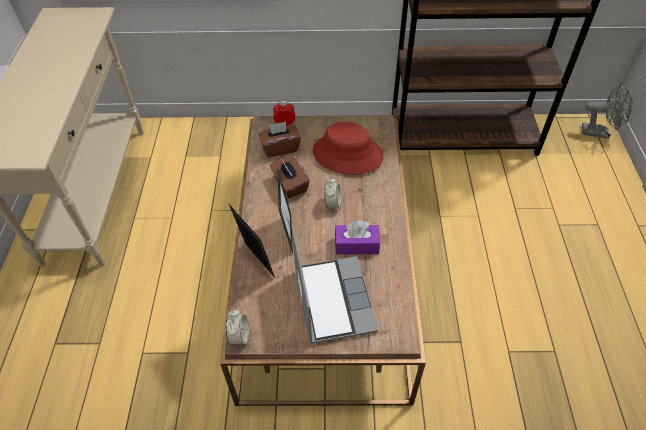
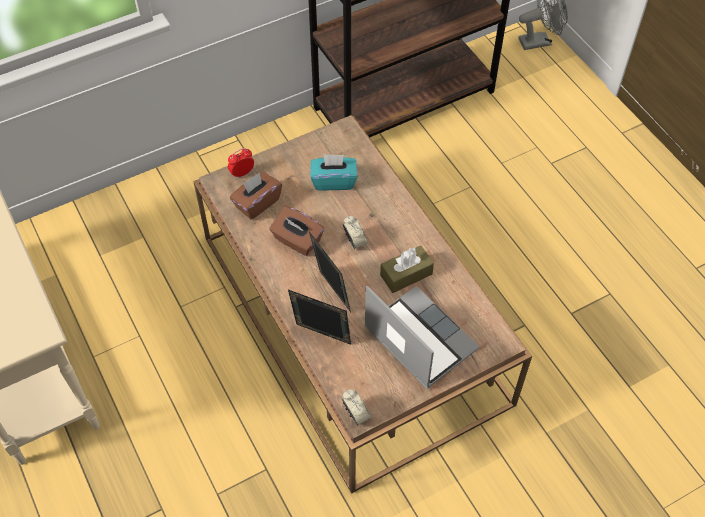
camera: 30 degrees left, 5 degrees up
(347, 154) = (334, 181): red hat -> turquoise tissue box
(356, 245) = (406, 274): purple tissue box -> brown tissue box

